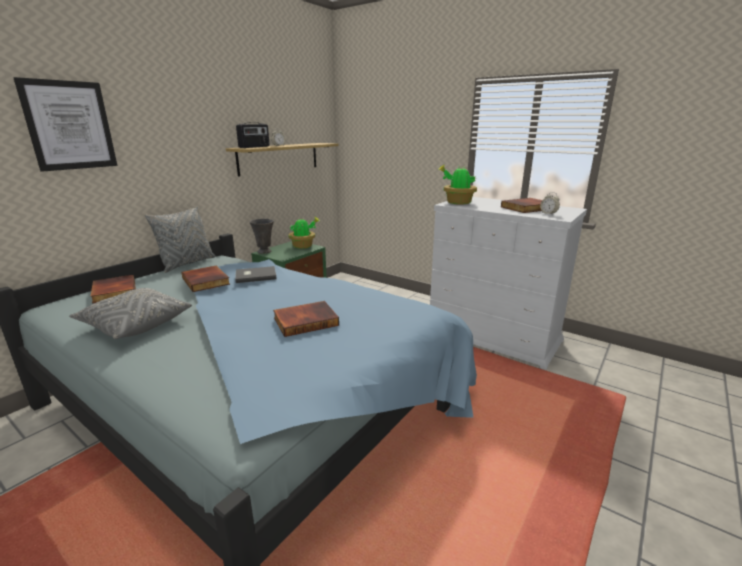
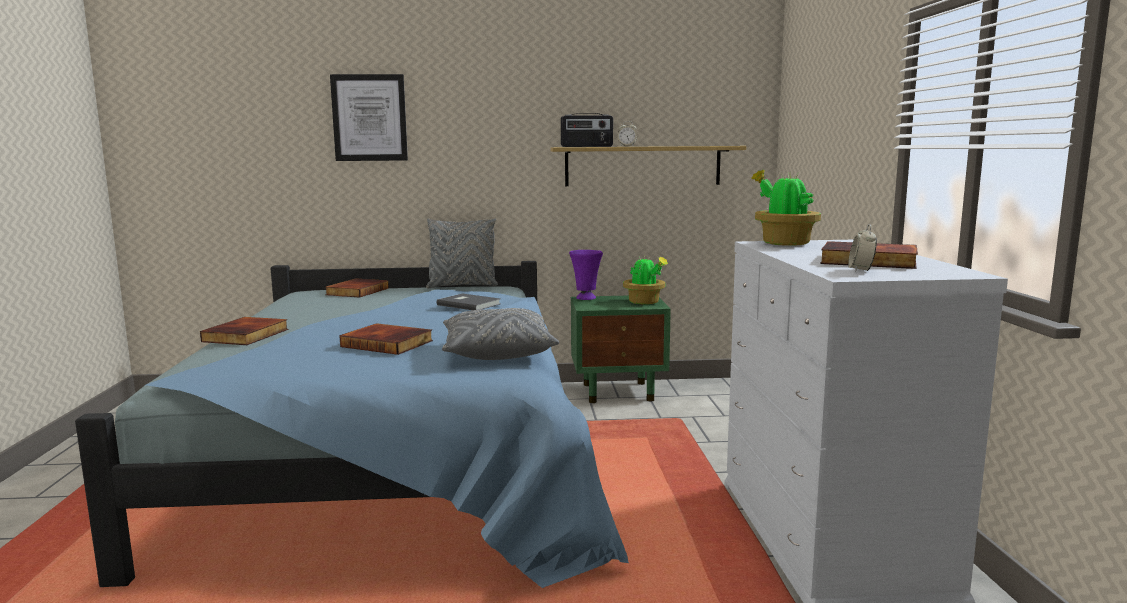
camera: 50 degrees right, 10 degrees down
(135, 325) = (304, 313): grey pillow -> grey pillow (497, 352)
(207, 281) = (422, 298): book -> book (247, 335)
(265, 252) = (586, 298): grey vase -> purple vase

